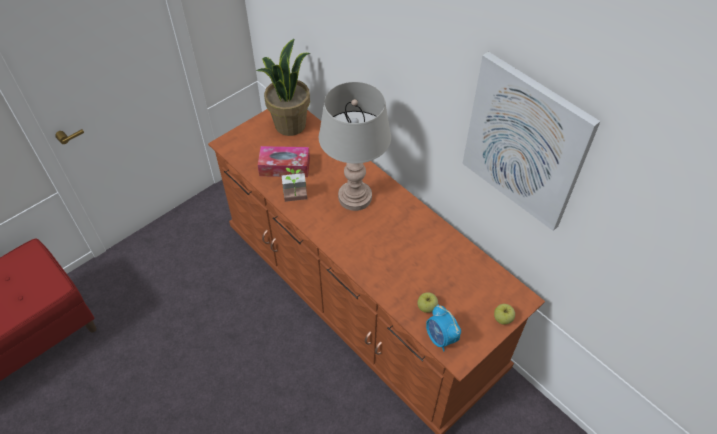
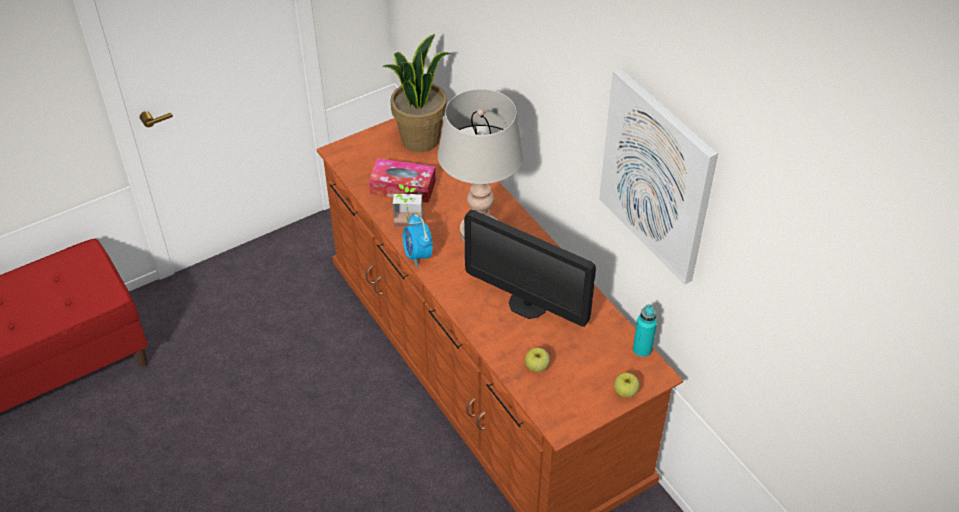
camera: 10 degrees right, 5 degrees down
(406, 253) = (528, 304): none -> monitor
(440, 338) = (545, 402): alarm clock -> alarm clock (418, 255)
(506, 279) = (642, 349): none -> turquoise bottle

